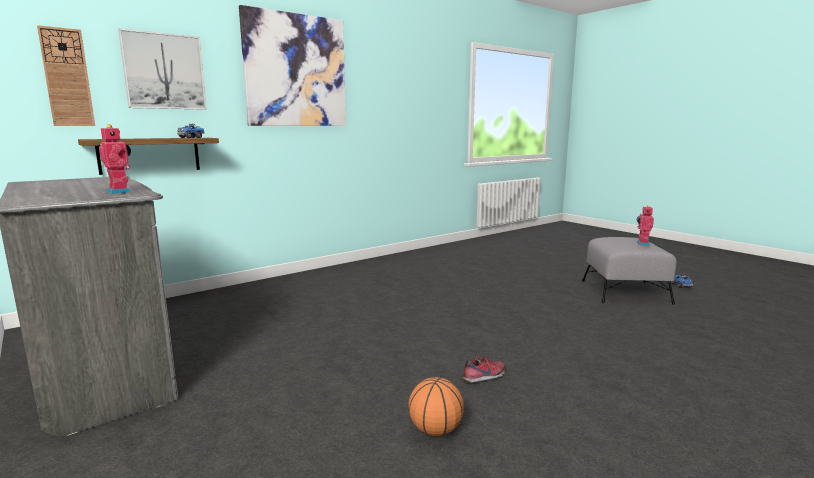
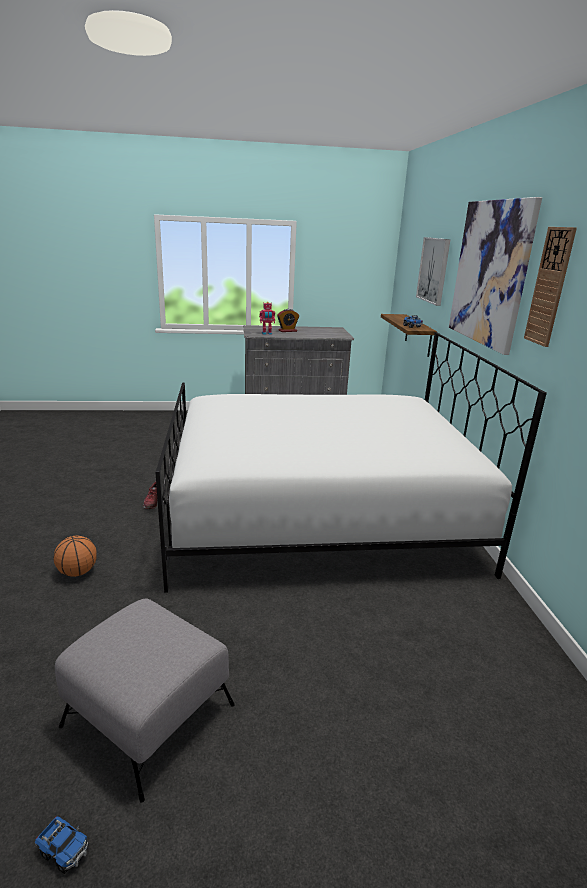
camera: 120 degrees right, 10 degrees up
(67, 78) = (411, 273): wall clock -> wall clock (549, 287)
(76, 189) = (287, 331): none -> alarm clock
(388, 299) = (319, 515): none -> white bed
(435, 430) = (138, 472): basketball -> basketball (78, 572)
(642, 243) = (119, 646): toy robot -> none

